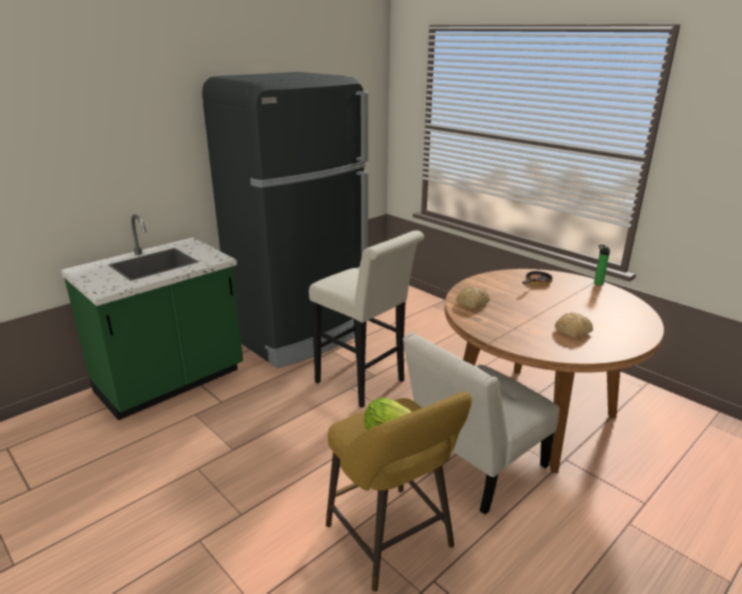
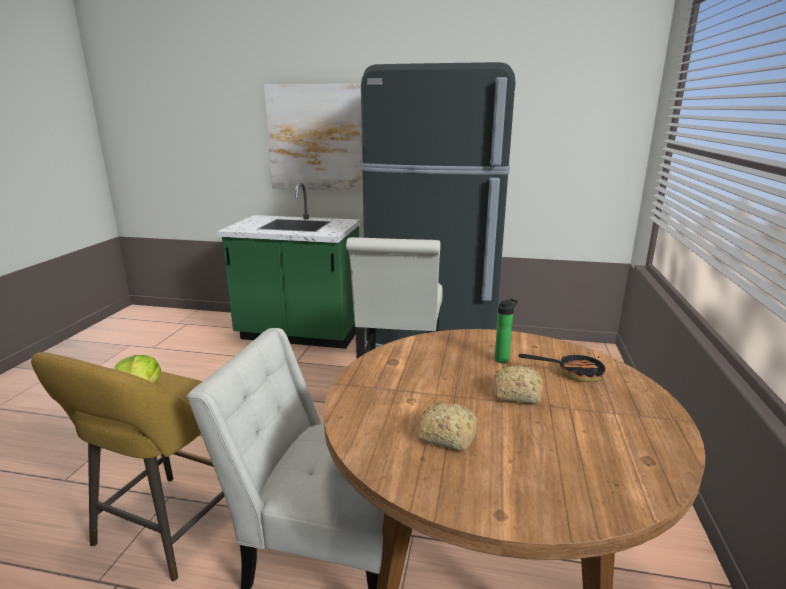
camera: 55 degrees right, 5 degrees down
(129, 158) = (316, 138): none -> picture
(471, 303) = (432, 349): bread -> bread (515, 394)
(597, 282) = (678, 422): bottle -> bottle (503, 359)

